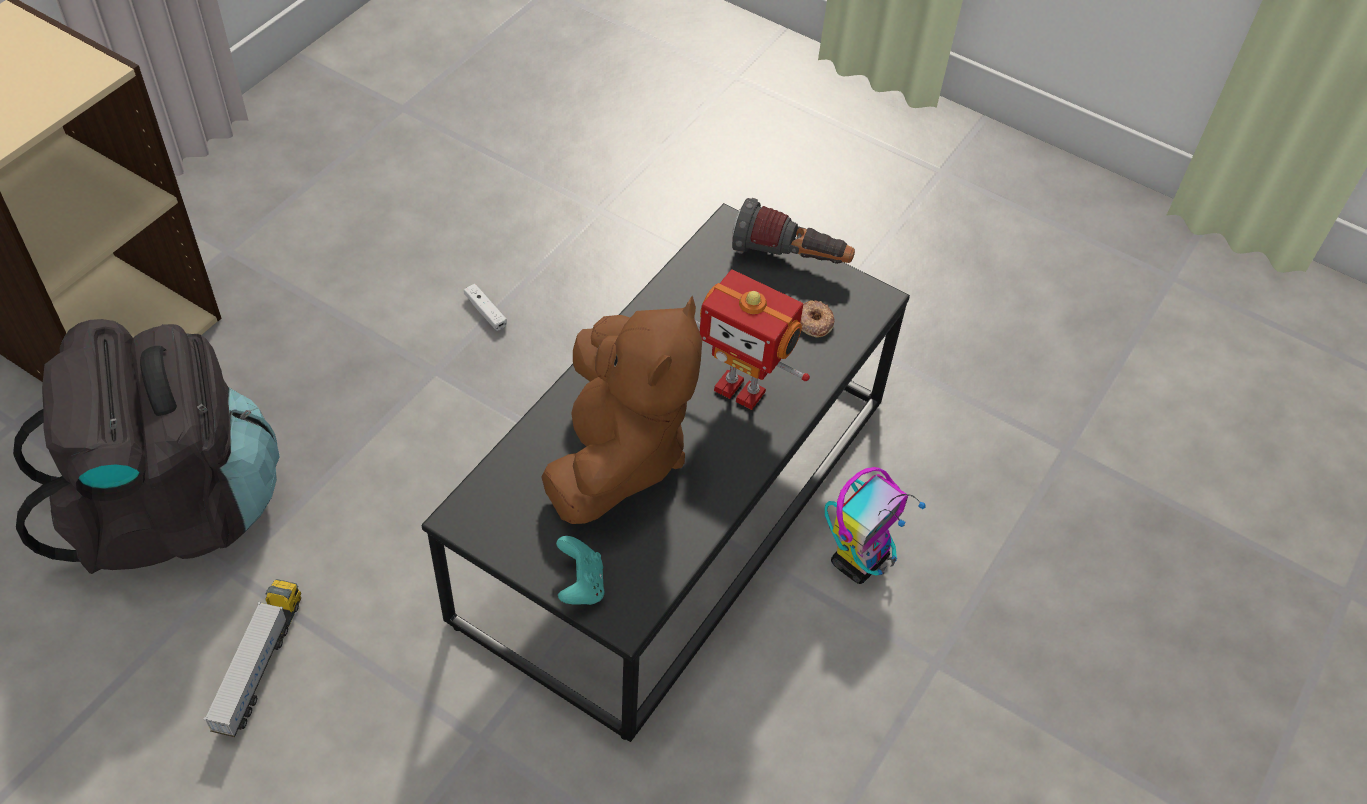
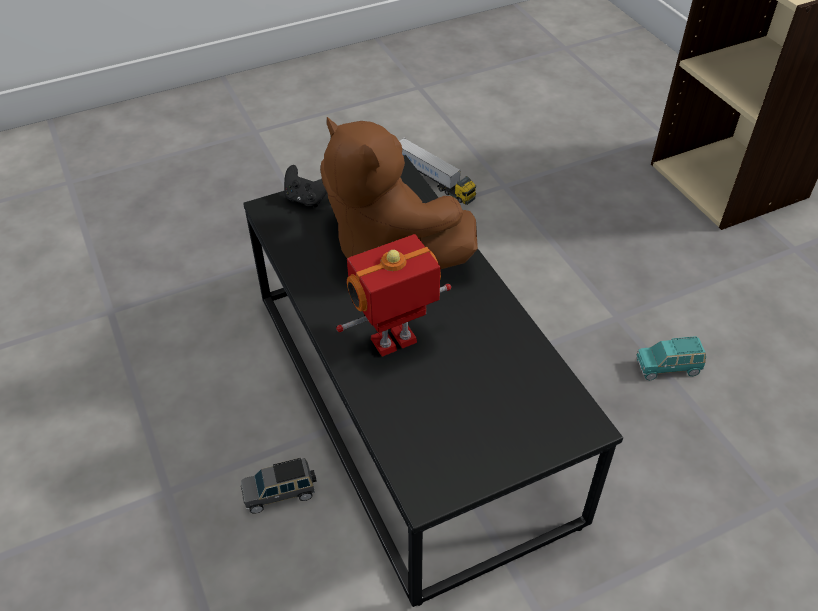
camera: 125 degrees right, 5 degrees down
(172, 508) = (564, 175): black backpack -> none
(485, 311) = (668, 367): white game controller -> turquoise toy car
(580, 585) = (307, 199): turquoise game controller -> black game controller
(790, 258) = (518, 452): flashlight -> none
(814, 322) = (430, 428): donut -> none
(859, 560) = (280, 493): toy robot -> grey toy car

